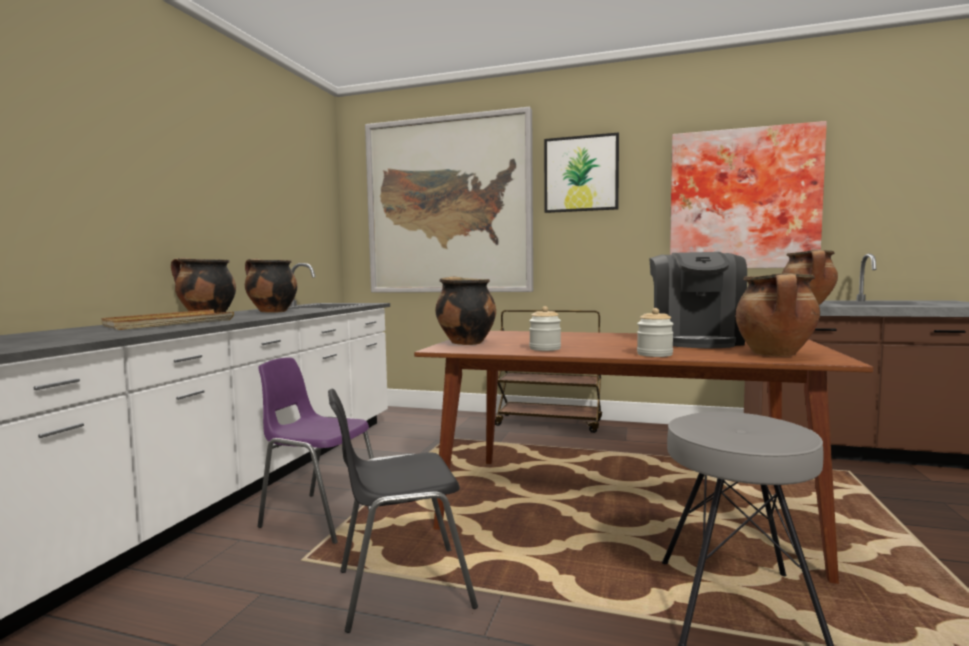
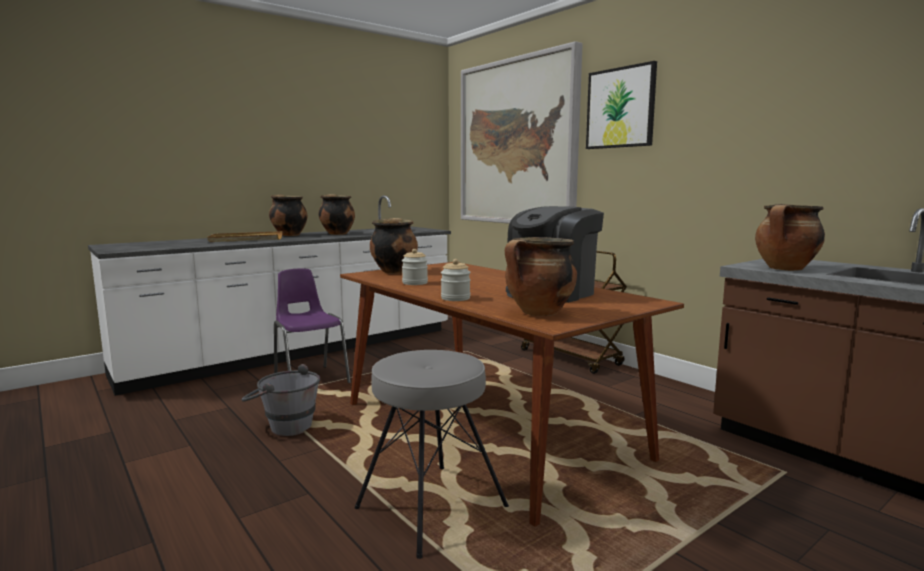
camera: 35 degrees right, 5 degrees up
(400, 588) = (283, 426): black chair -> grey bucket
(742, 200) = (782, 133): picture -> none

